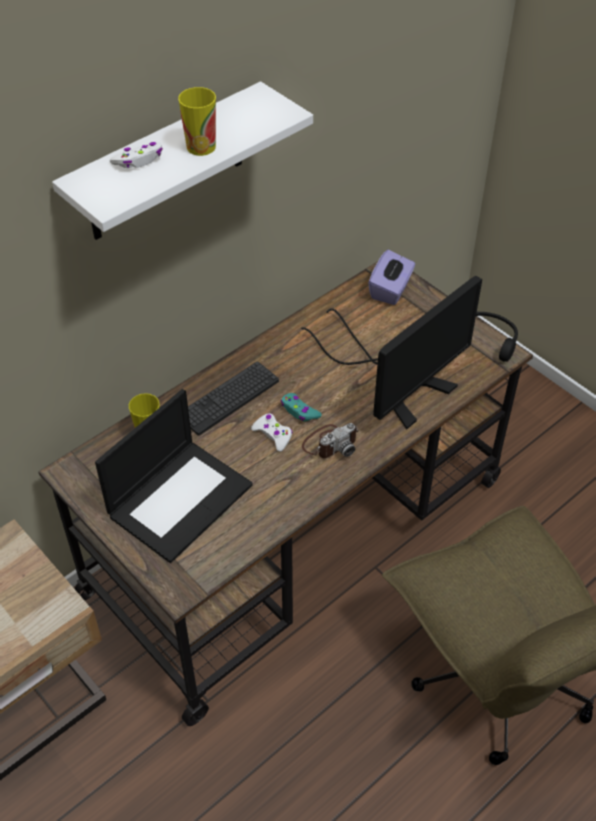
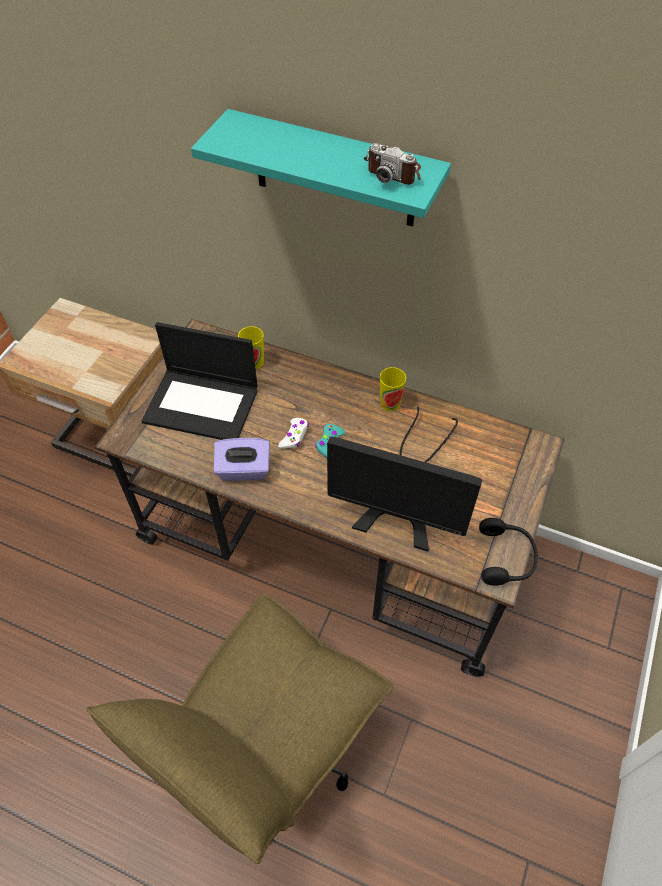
camera: 65 degrees right, 5 degrees up
(139, 160) = (281, 138): white game controller -> none
(166, 164) = (335, 170): white shelf -> turquoise shelf
(201, 147) = (323, 162): cup -> cup (390, 403)
(229, 398) = (316, 393): keyboard -> none
(330, 443) = (306, 478): camera -> camera (394, 171)
(391, 290) = (518, 456): purple tissue box -> purple tissue box (243, 470)

